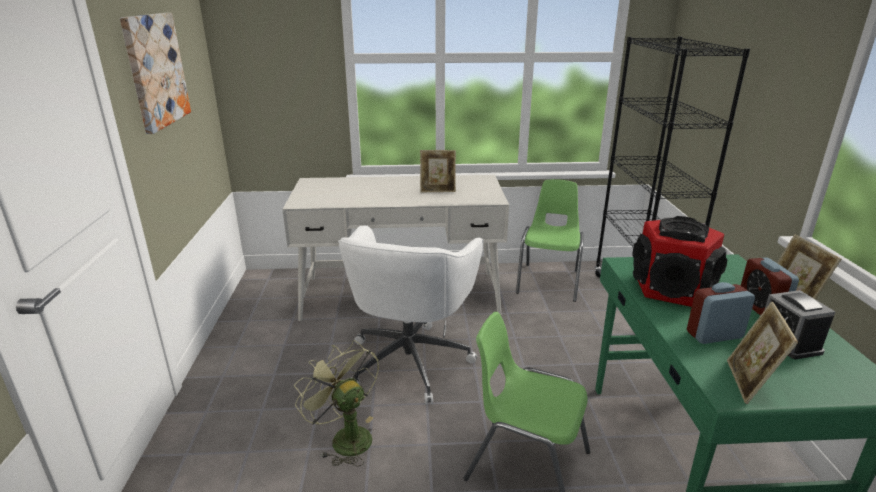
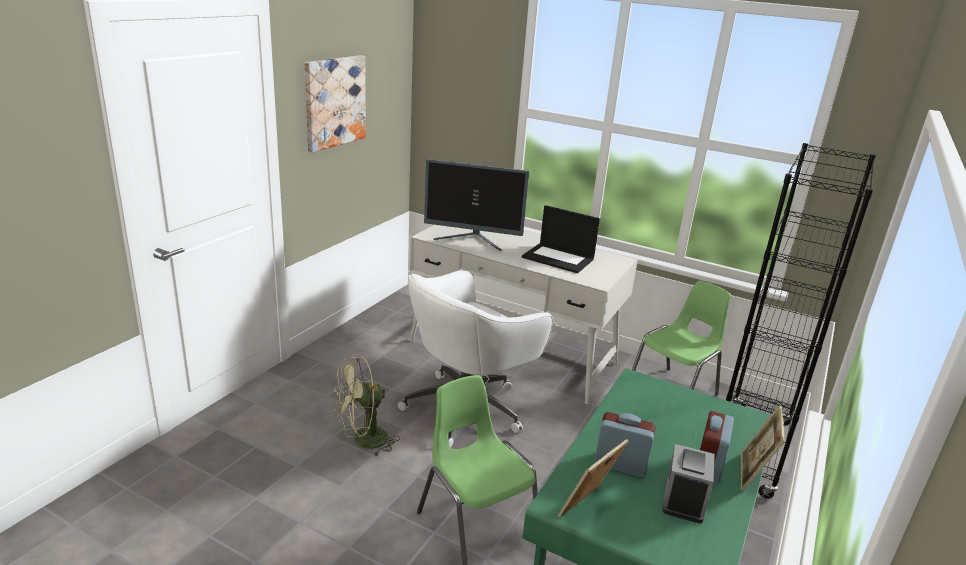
camera: 30 degrees right, 0 degrees up
(345, 437) = (363, 441): green fan -> green fan turned 105 degrees counterclockwise
(346, 196) = (472, 241): none -> monitor
(438, 190) = (559, 258): picture frame -> laptop
(672, 288) = (646, 416): speaker -> none

